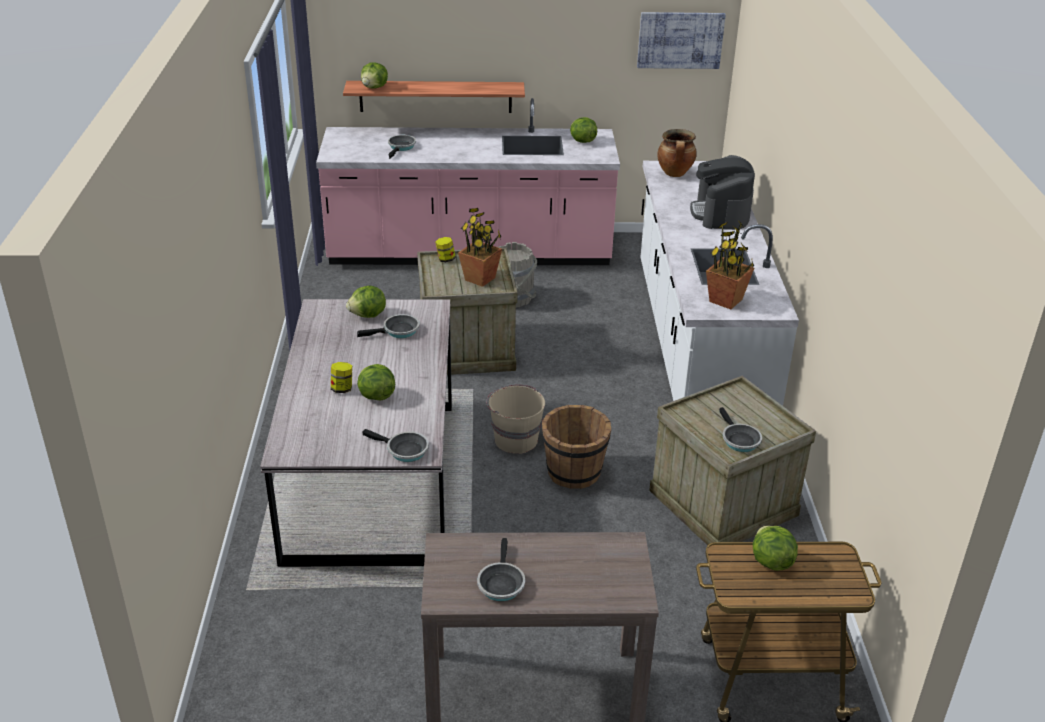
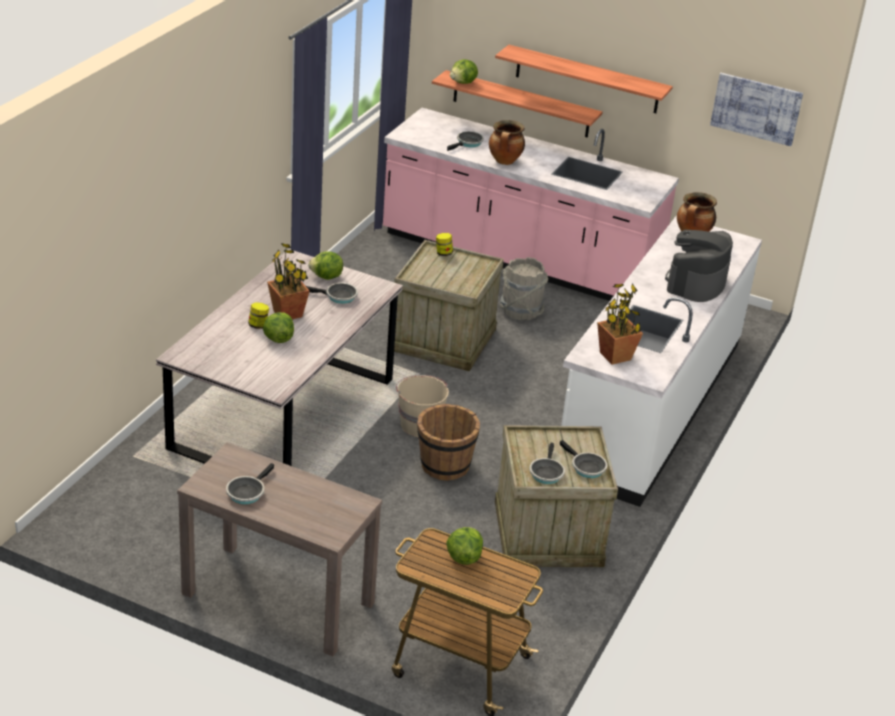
camera: 25 degrees right, 0 degrees up
(404, 450) = (264, 384): frying pan -> frying pan (586, 467)
(451, 154) = (505, 161): none -> cooking pot
(480, 279) = (457, 278): potted plant -> potted plant (288, 313)
(503, 53) = (587, 79): none -> shelf
(582, 141) = (637, 182): lettuce -> none

